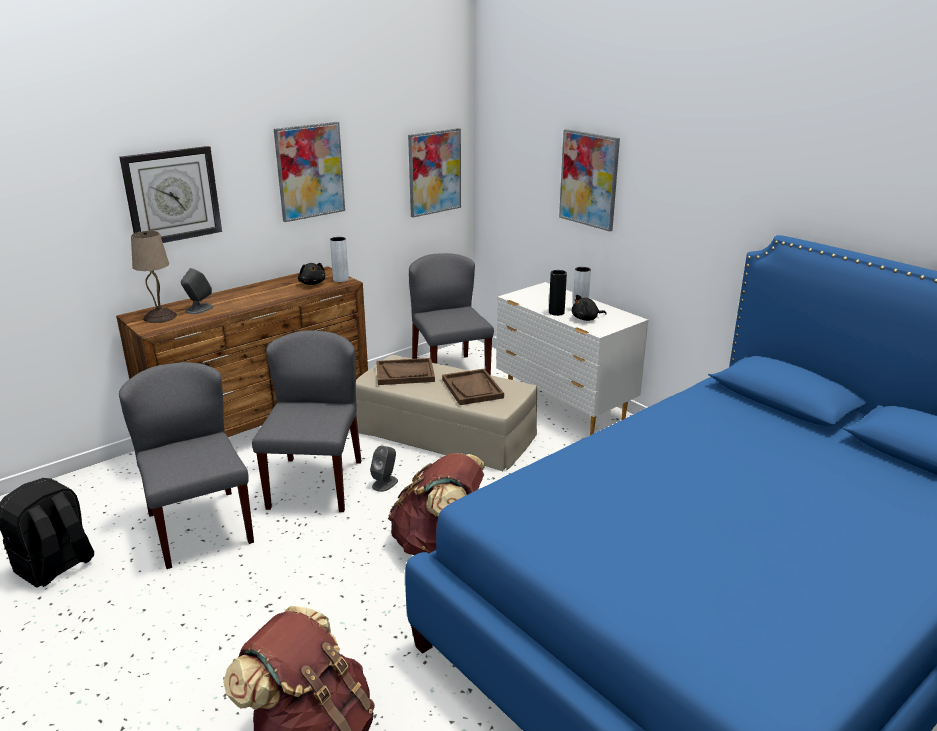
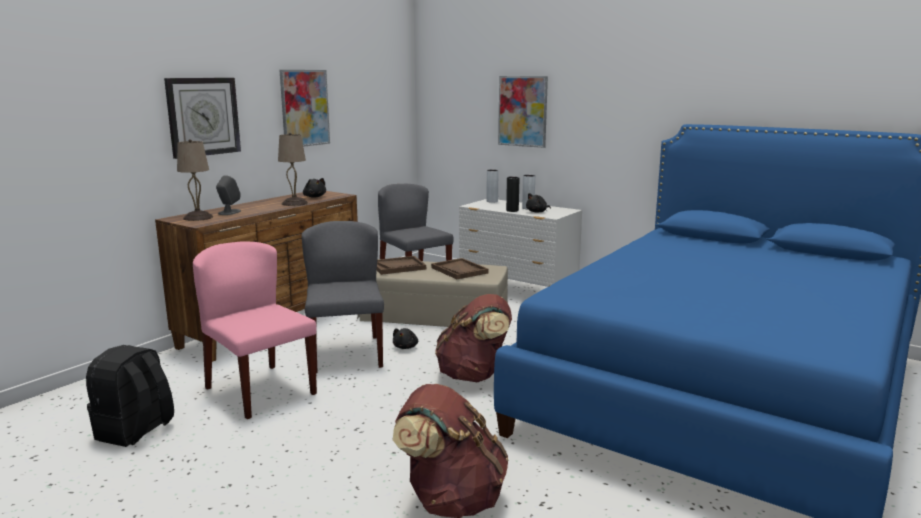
camera: 15 degrees left, 10 degrees down
(200, 527) = (260, 390): grey chair -> pink chair
(280, 295) = (294, 203): none -> beige table lamp
(340, 279) = (336, 194): grey vase -> grey vase (492, 201)
(385, 483) = (406, 347): grey speaker -> black plush toy
(434, 172) = (390, 119): picture -> none

